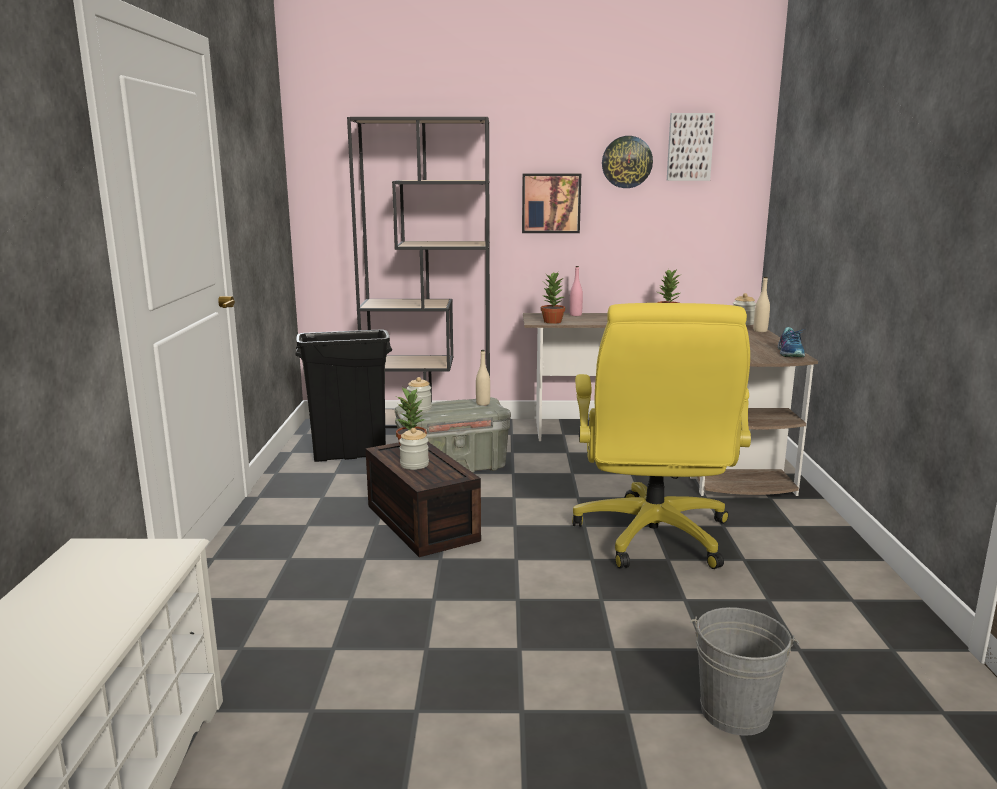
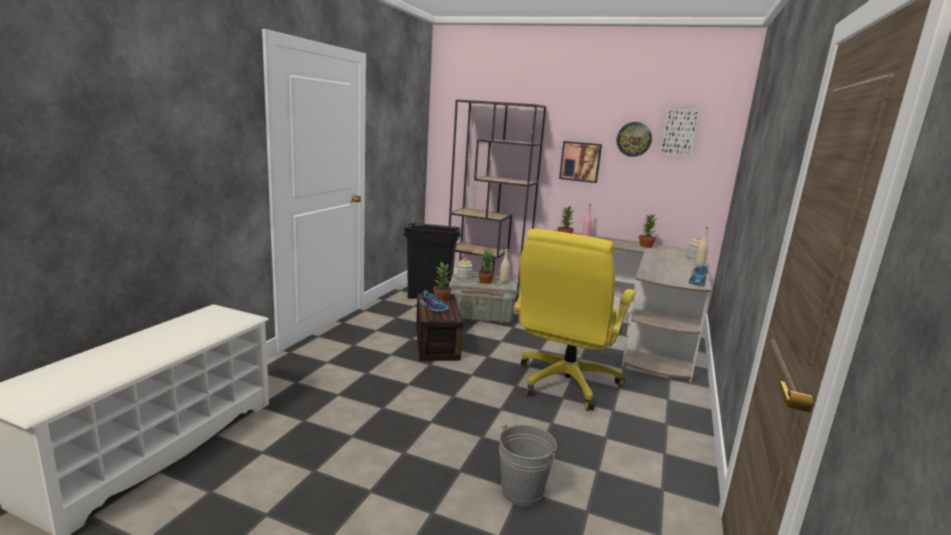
camera: 20 degrees right, 0 degrees up
(414, 465) = (434, 307): jar -> shoe
(458, 409) = (486, 281): none -> potted plant

